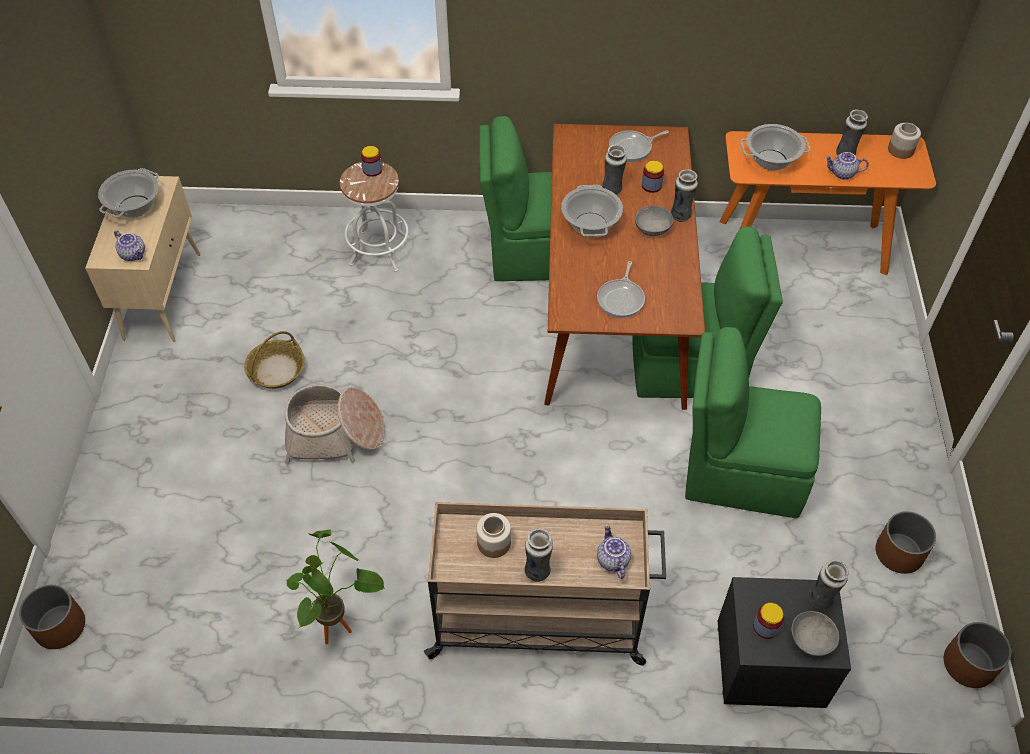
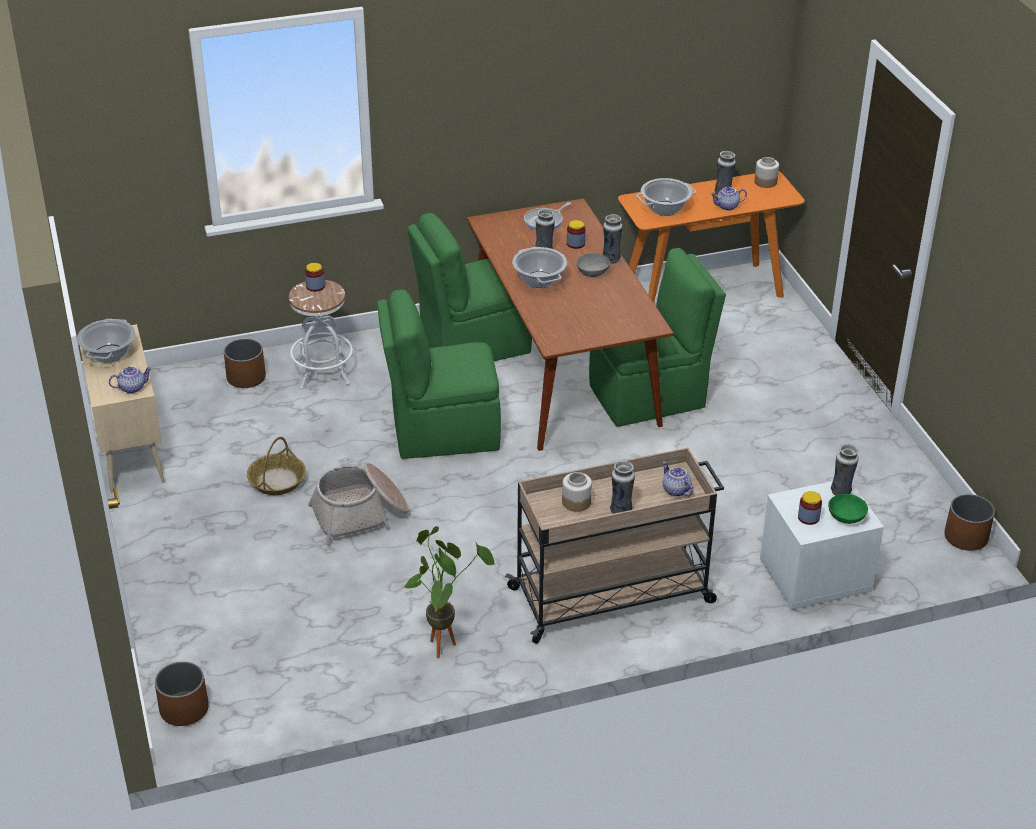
camera: 20 degrees left, 15 degrees down
(134, 254) = (132, 387): teapot -> teapot turned 45 degrees counterclockwise
(621, 299) = (593, 323): frying pan -> none
(740, 472) = (728, 458): green chair -> green chair (442, 431)
(769, 665) = (814, 577): black nightstand -> white nightstand
(811, 639) = (846, 516): grey bowl -> green bowl
(899, 553) = (881, 481): brown planter -> brown planter (246, 378)

